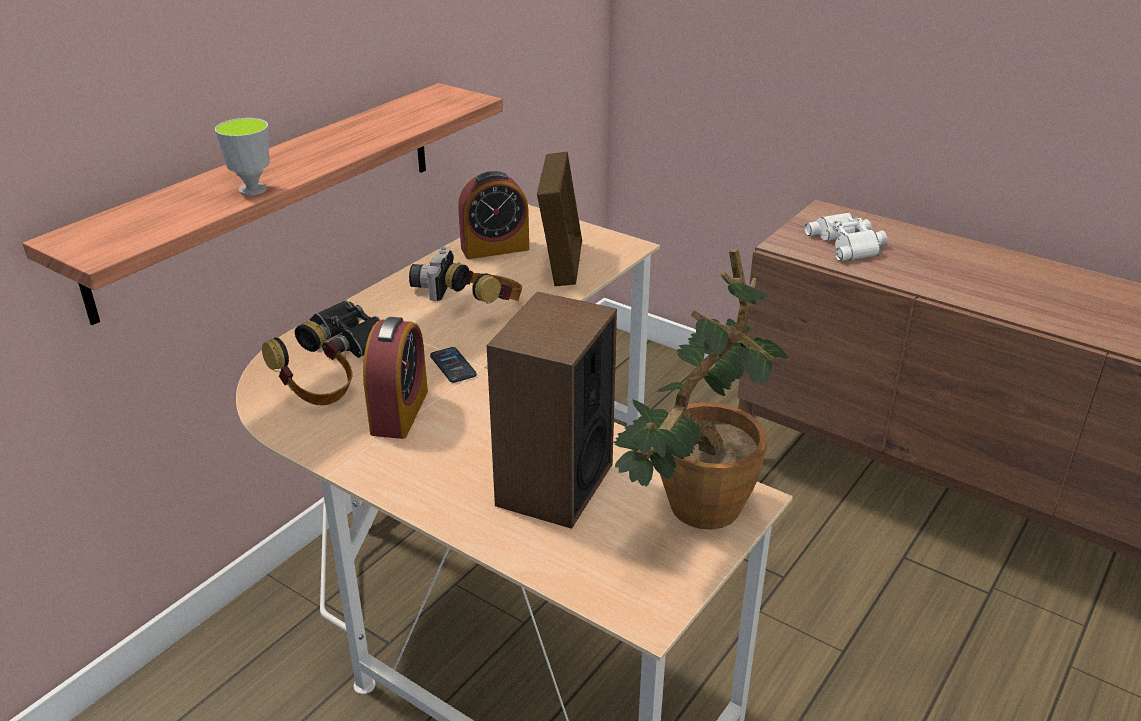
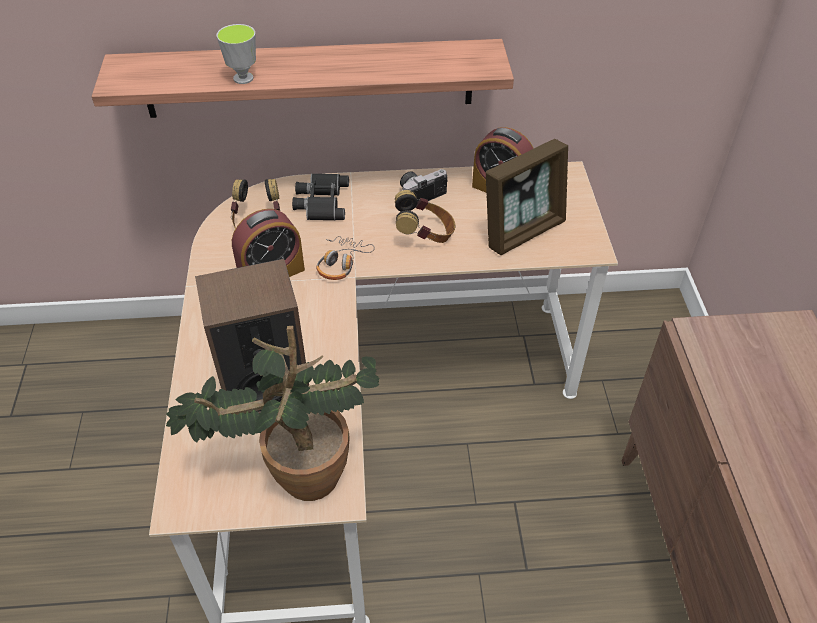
camera: 50 degrees right, 15 degrees up
(453, 366) = (342, 263): phone -> headphones
(848, 243) = (757, 371): white binoculars -> none

